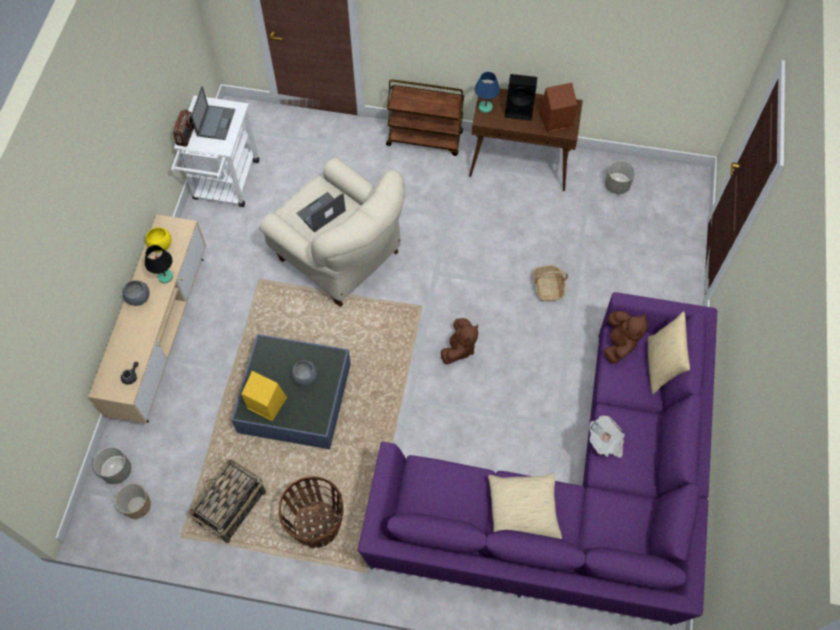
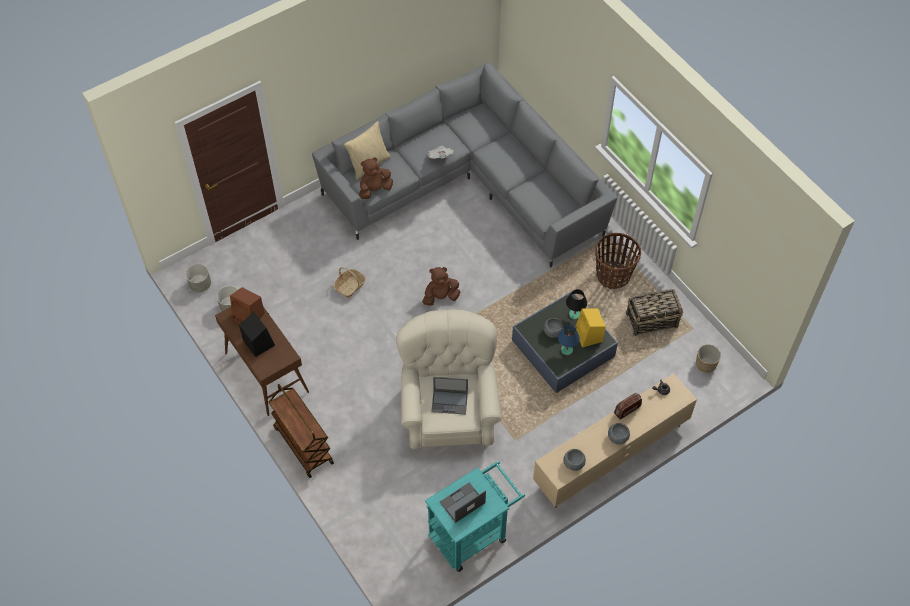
camera: 135 degrees left, 5 degrees down
(117, 471) = (703, 393): grey planter -> grey planter (200, 285)
(160, 244) = (573, 463): yellow bowl -> grey bowl
(165, 277) = (589, 438): black table lamp -> black table lamp (575, 315)
(186, 135) = (491, 509): radio -> radio (627, 410)
(224, 185) = (473, 533): white cart -> turquoise cart
(485, 107) = (277, 362): blue table lamp -> blue table lamp (567, 350)
(523, 510) = (515, 163): beige pillow -> none
(572, 497) = (468, 184): purple sofa -> grey sofa

